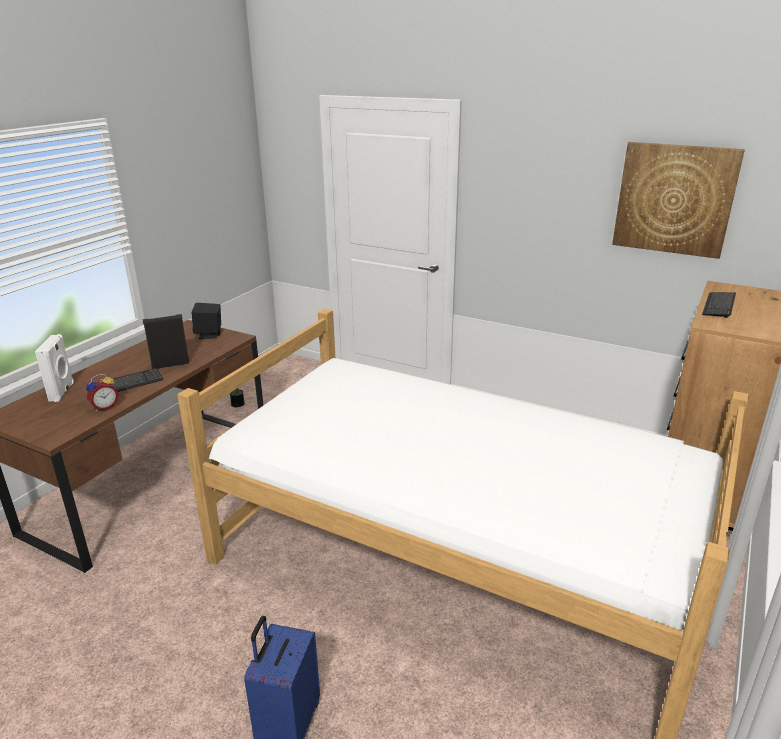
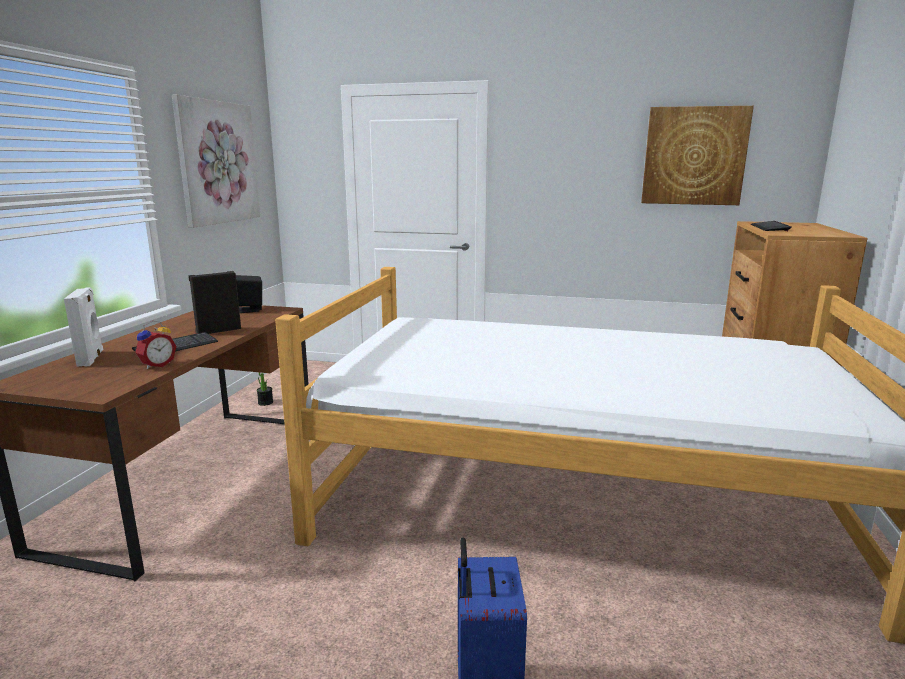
camera: 15 degrees left, 10 degrees down
(196, 183) = (218, 162): none -> picture

